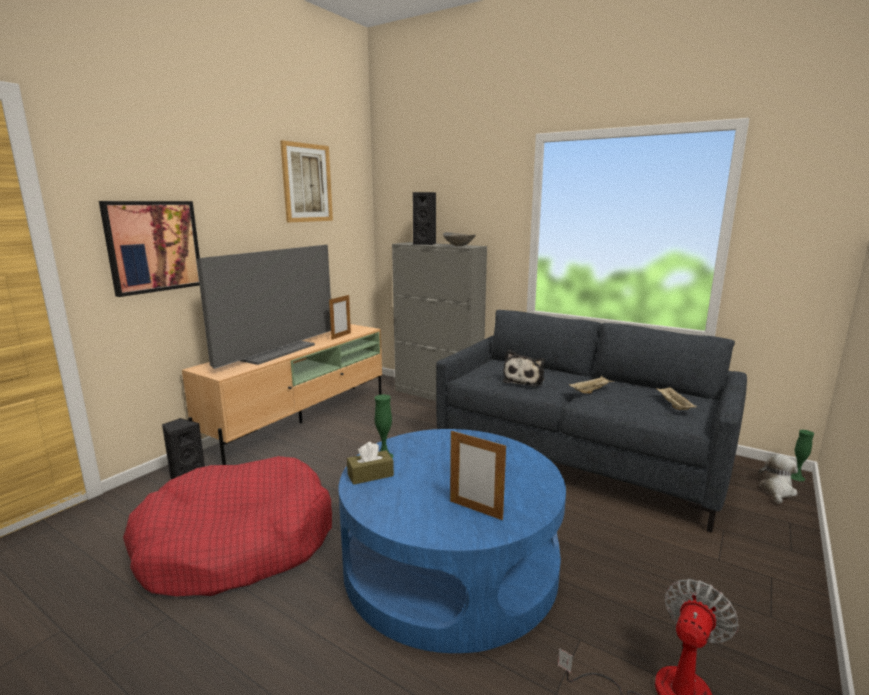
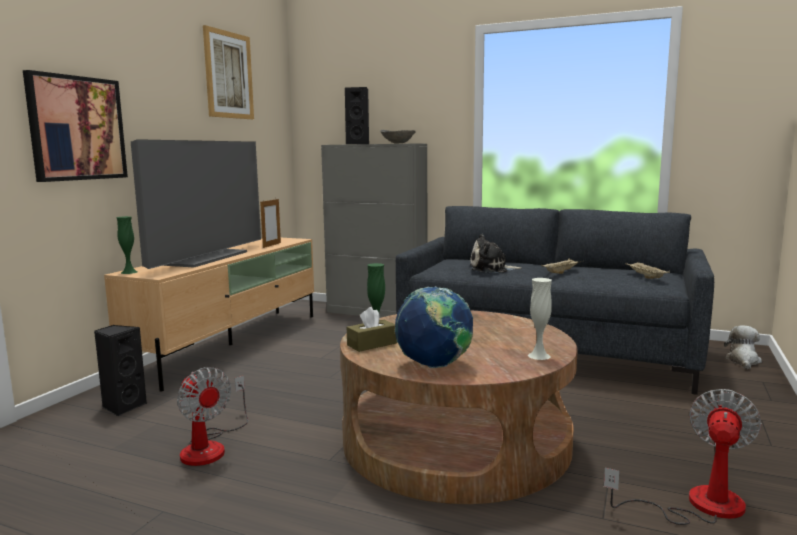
camera: 10 degrees left, 5 degrees down
(237, 543) = (210, 446): red dog bed -> fan
(411, 516) = (434, 366): none -> globe
(450, 563) = (455, 439): blue coffee table -> brown coffee table
(475, 510) = (496, 358): picture frame -> none
(519, 511) = (539, 356): none -> white vase
(525, 380) = (491, 269): plush toy -> plush toy turned 75 degrees clockwise
(796, 477) = (756, 350): green vase -> green vase (129, 272)

